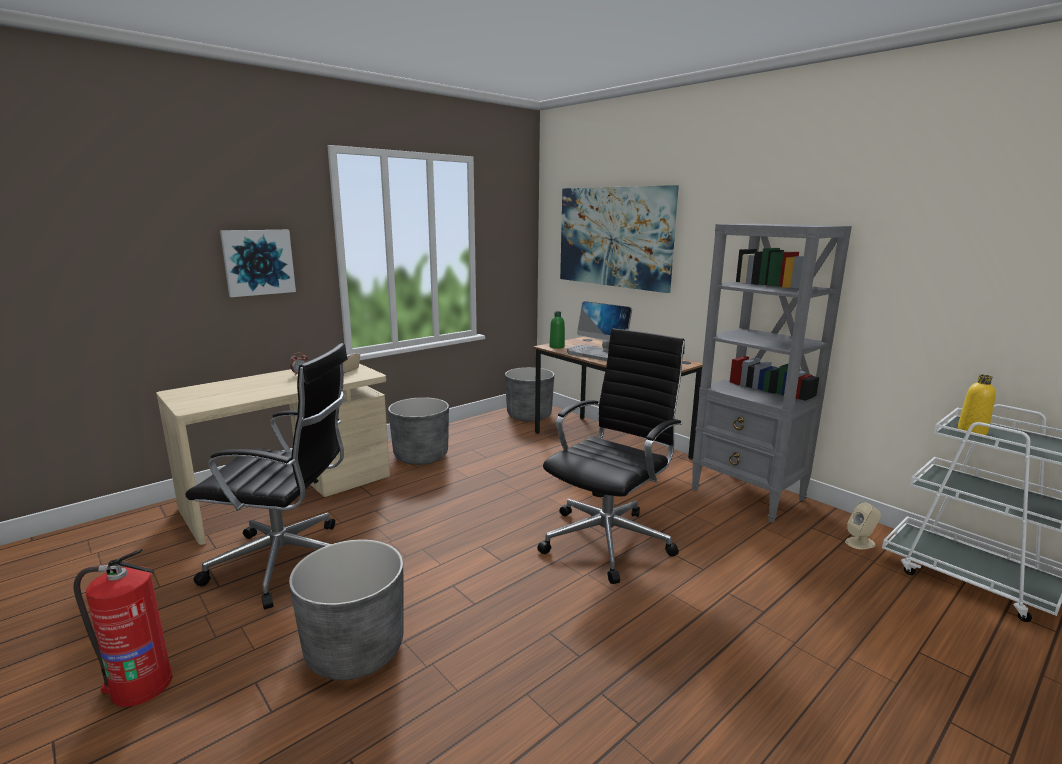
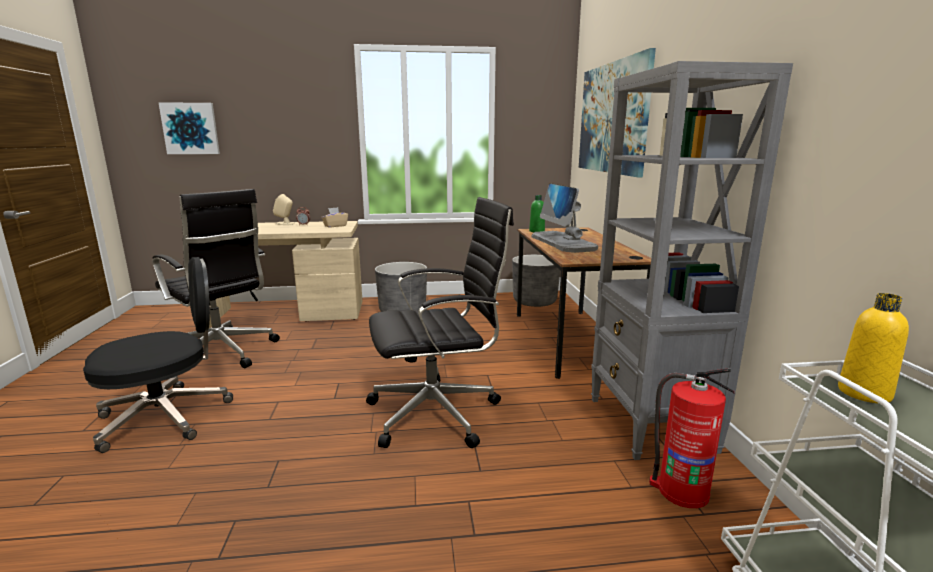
camera: 35 degrees right, 0 degrees up
(140, 685) = (69, 391): fire extinguisher -> fire extinguisher (681, 491)
(258, 262) = (296, 138): picture -> picture (190, 128)
(355, 650) = (167, 416): grey planter -> black office chair
(860, 543) = (724, 526): beige speaker -> beige speaker (285, 223)

